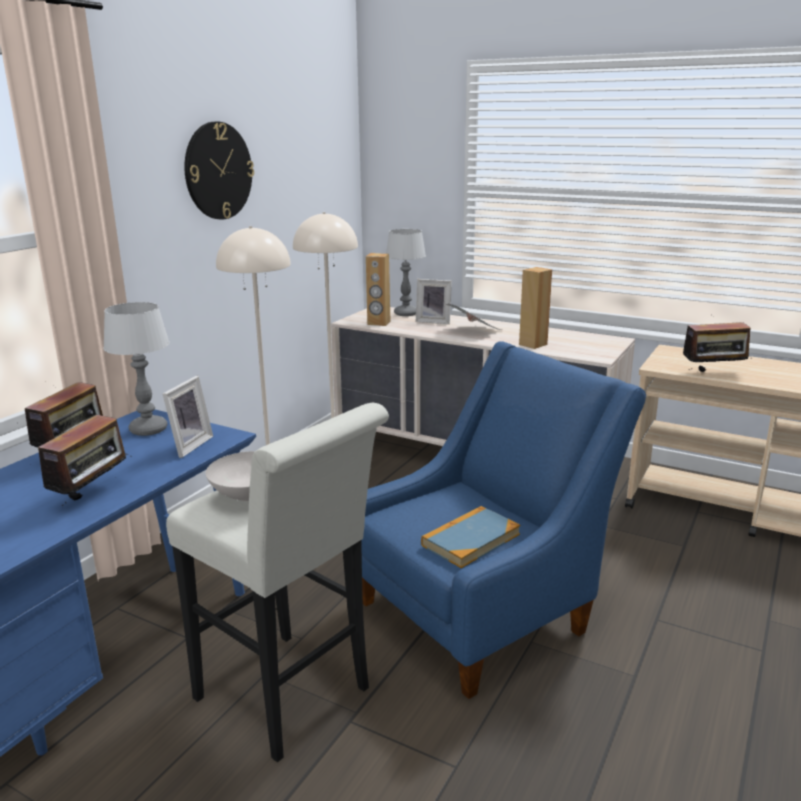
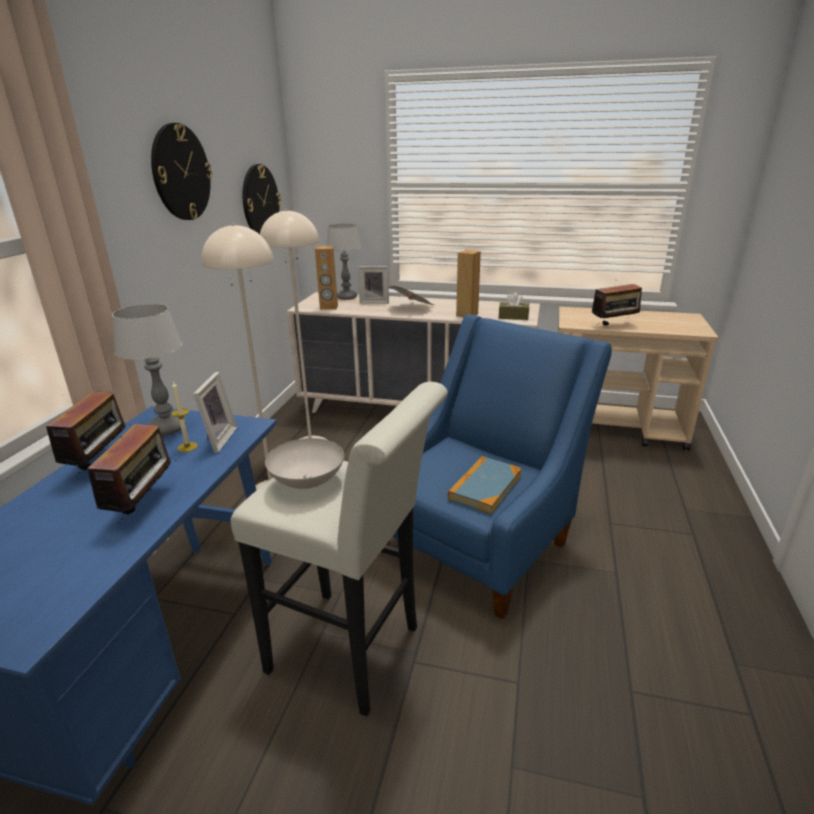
camera: 15 degrees left, 5 degrees up
(157, 449) = (187, 447): none -> candle
(315, 201) = (260, 202): none -> wall clock
(588, 351) = (513, 317): none -> brown tissue box

